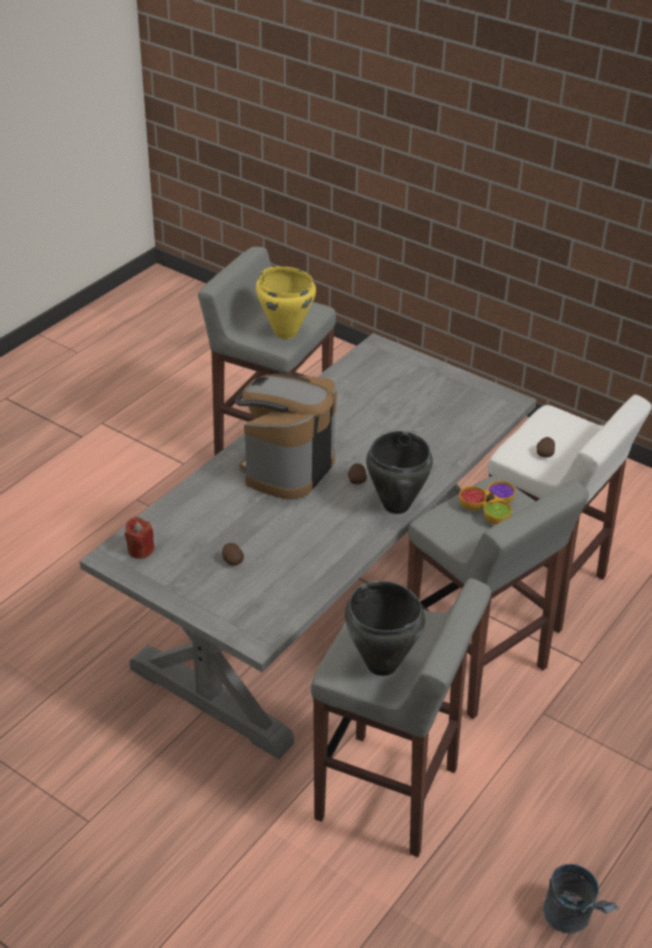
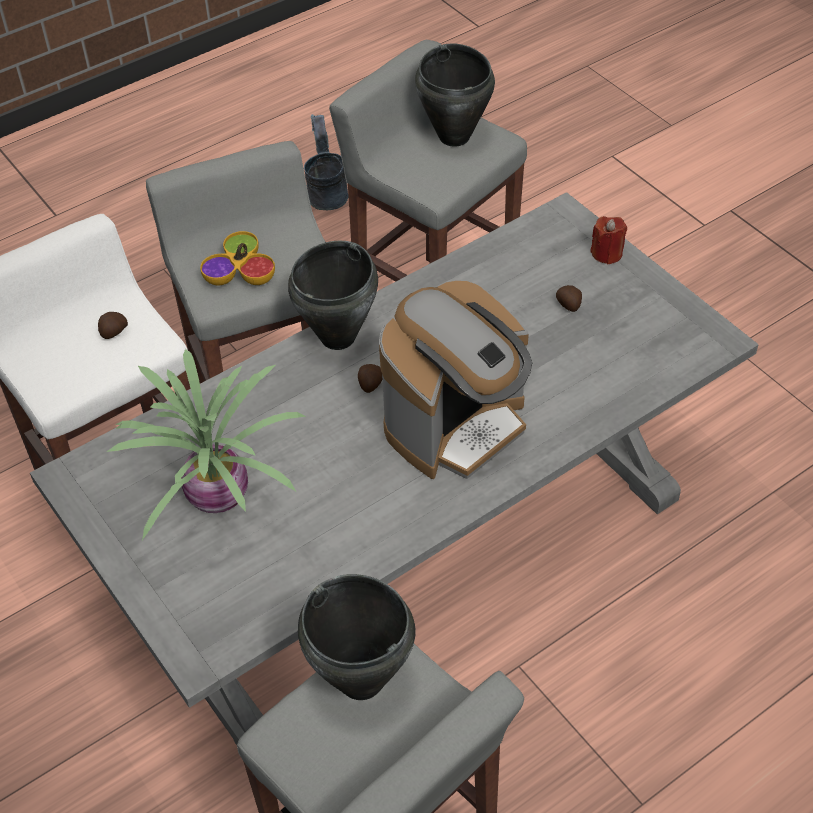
camera: 160 degrees left, 10 degrees up
(140, 550) = (679, 341): red candle -> red candle (607, 253)
(285, 332) = (361, 682): yellow cooking pot -> black cooking pot
(417, 406) = (214, 498): none -> potted plant

